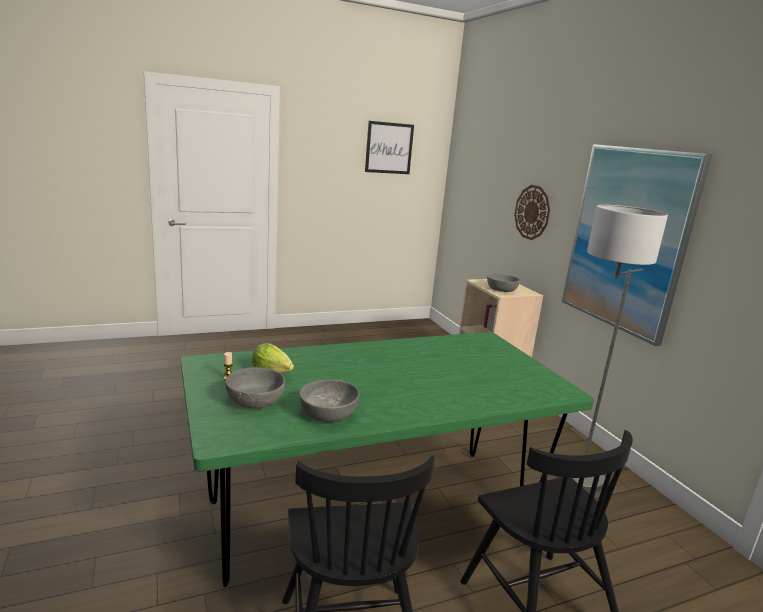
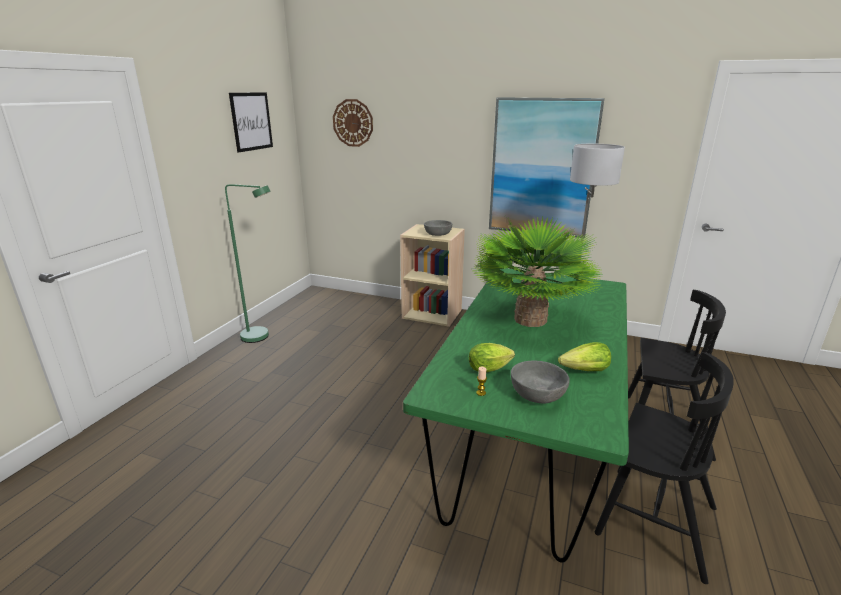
camera: 45 degrees left, 5 degrees up
(328, 413) = (585, 371): grey bowl -> lettuce
(330, 334) = (261, 337): none -> green floor lamp
(396, 369) = (530, 320): none -> potted plant
(532, 212) = (434, 162): wall clock -> wall clock (353, 123)

